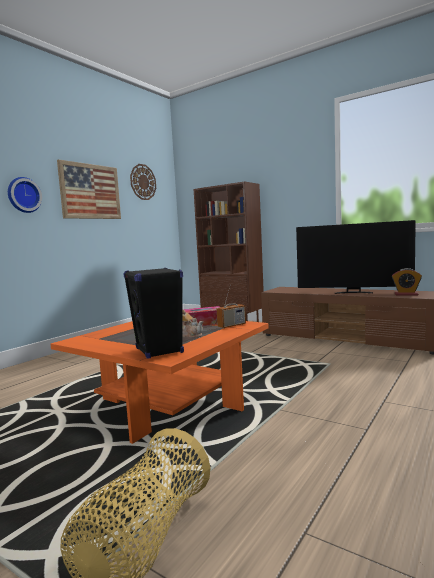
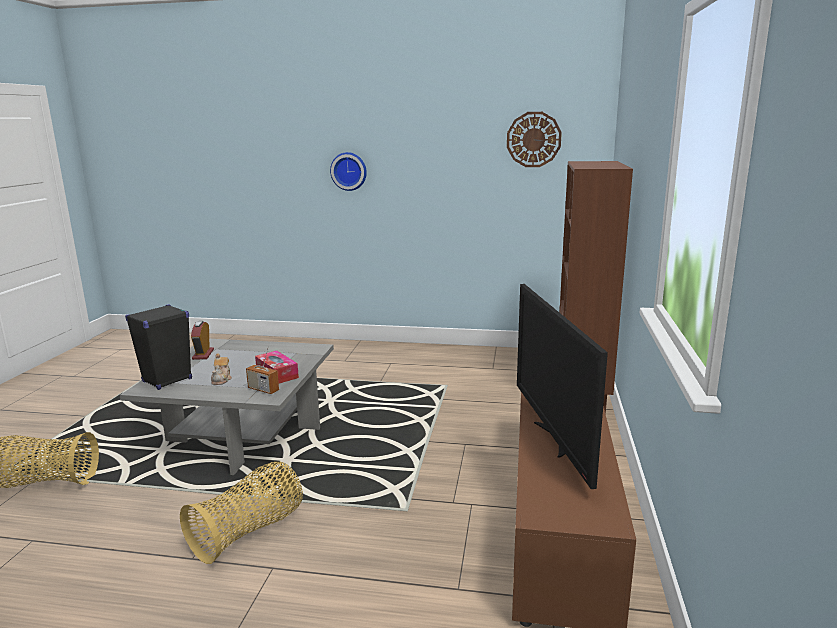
camera: 65 degrees right, 10 degrees up
(90, 191) = (435, 161): picture -> none
(169, 405) = (244, 435): orange coffee table -> grey coffee table
(336, 407) = (249, 532): none -> basket
(406, 294) = (559, 492): alarm clock -> alarm clock (203, 354)

